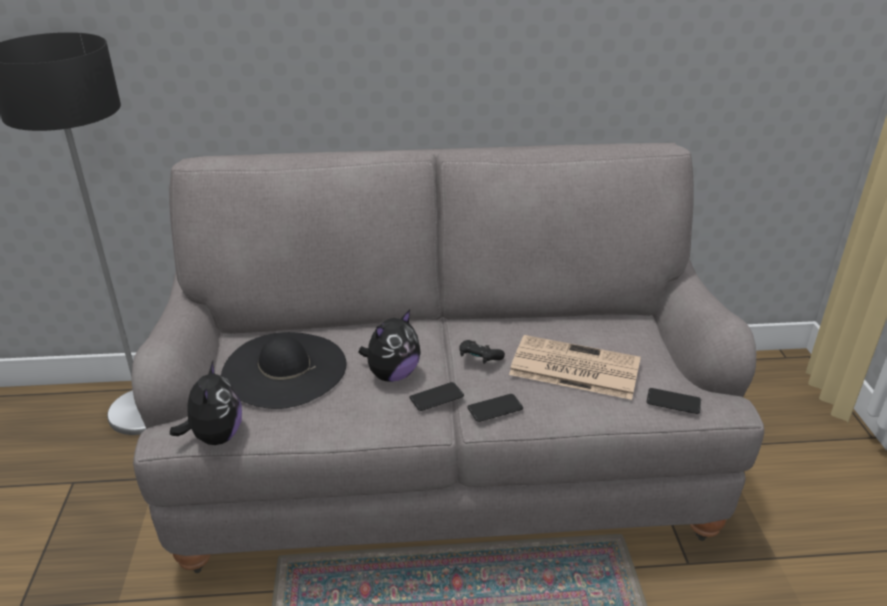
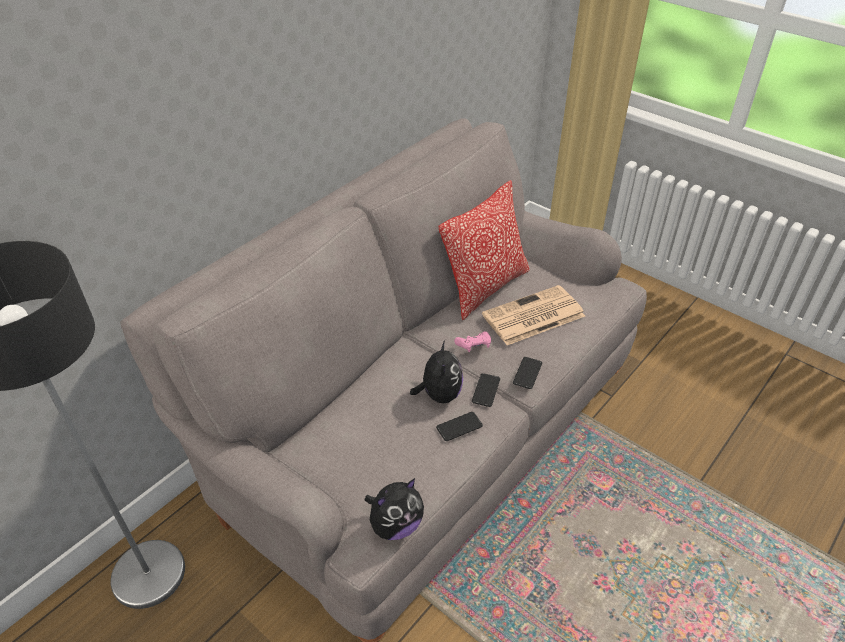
camera: 45 degrees left, 10 degrees up
(215, 436) = (395, 525): plush toy -> plush toy turned 105 degrees clockwise
(284, 369) = (369, 443): black hat -> none
(479, 359) = (474, 346): black game controller -> pink game controller
(566, 323) = (485, 287): none -> pillow
(673, 402) = (602, 303): phone -> phone (459, 427)

